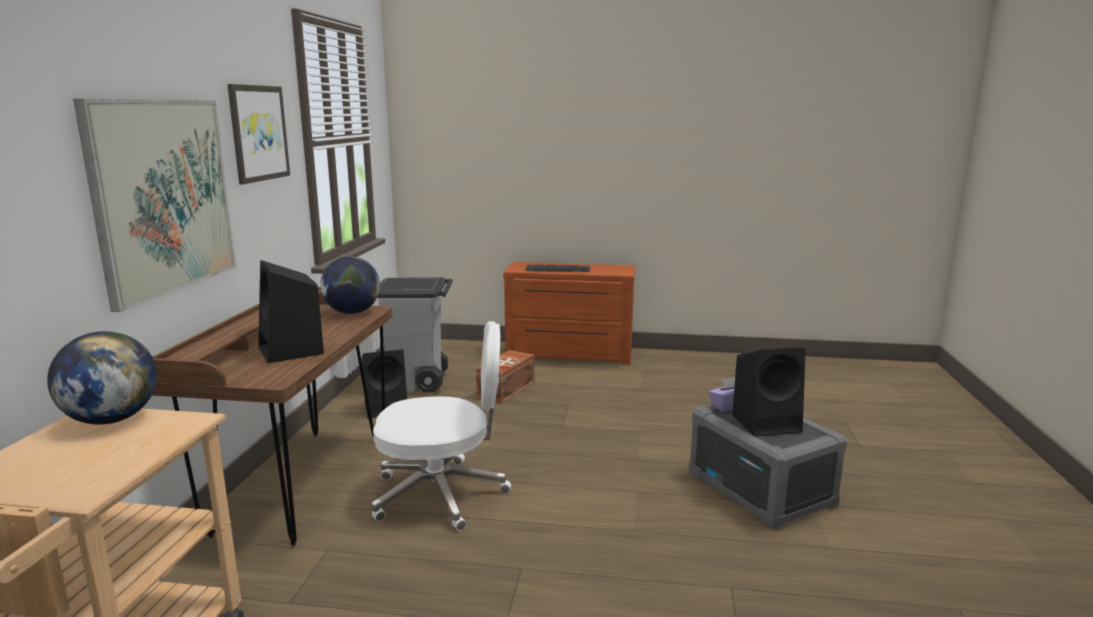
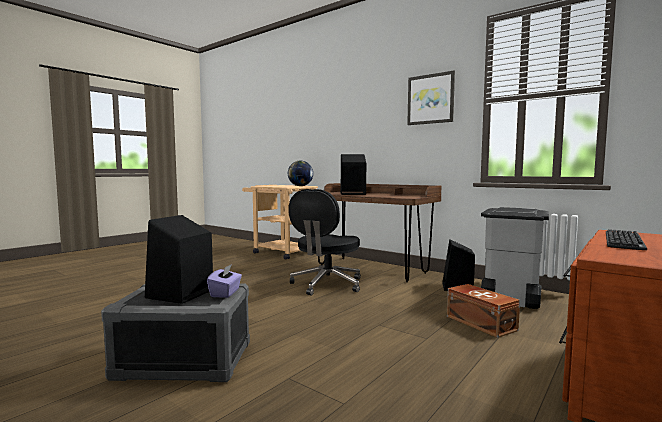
camera: 120 degrees right, 10 degrees down
(163, 196) = (363, 128): picture -> none
(352, 312) = (407, 196): globe -> none
(442, 494) = (326, 284): white office chair -> black office chair

